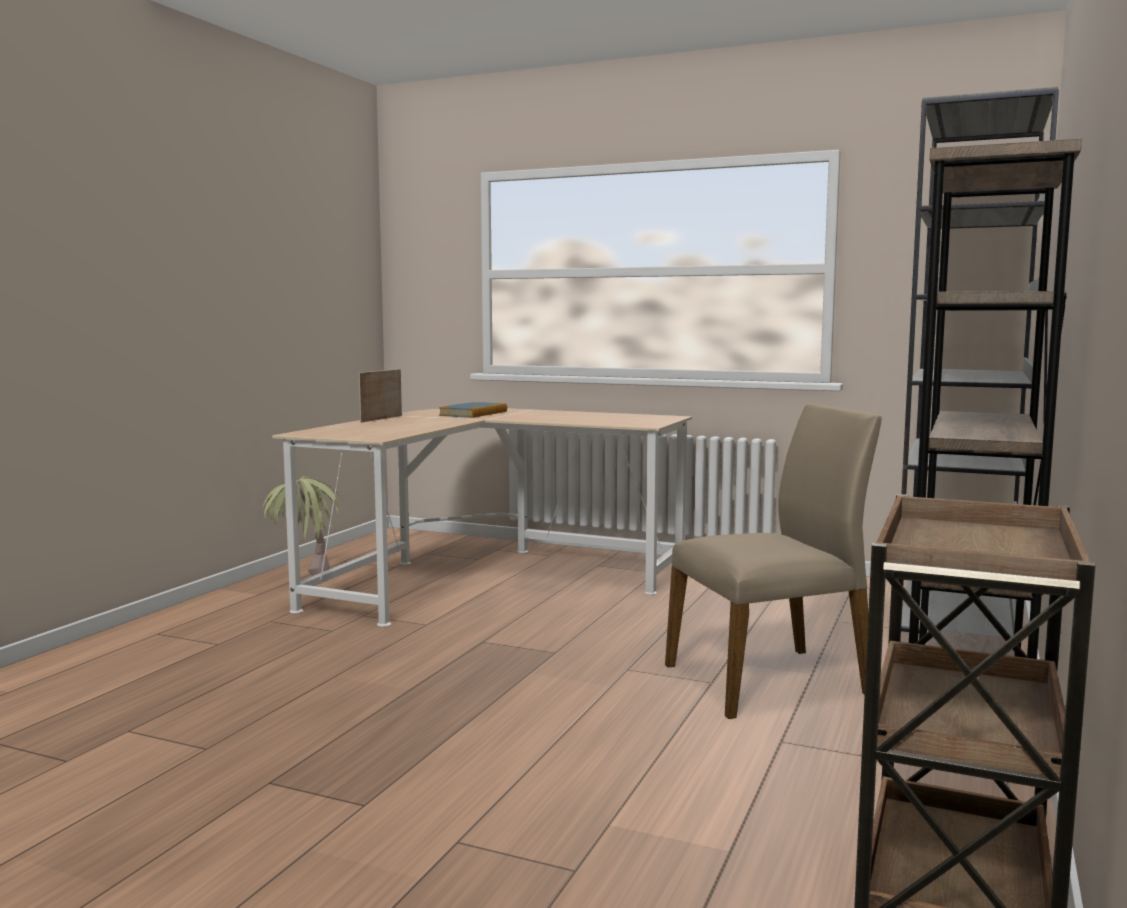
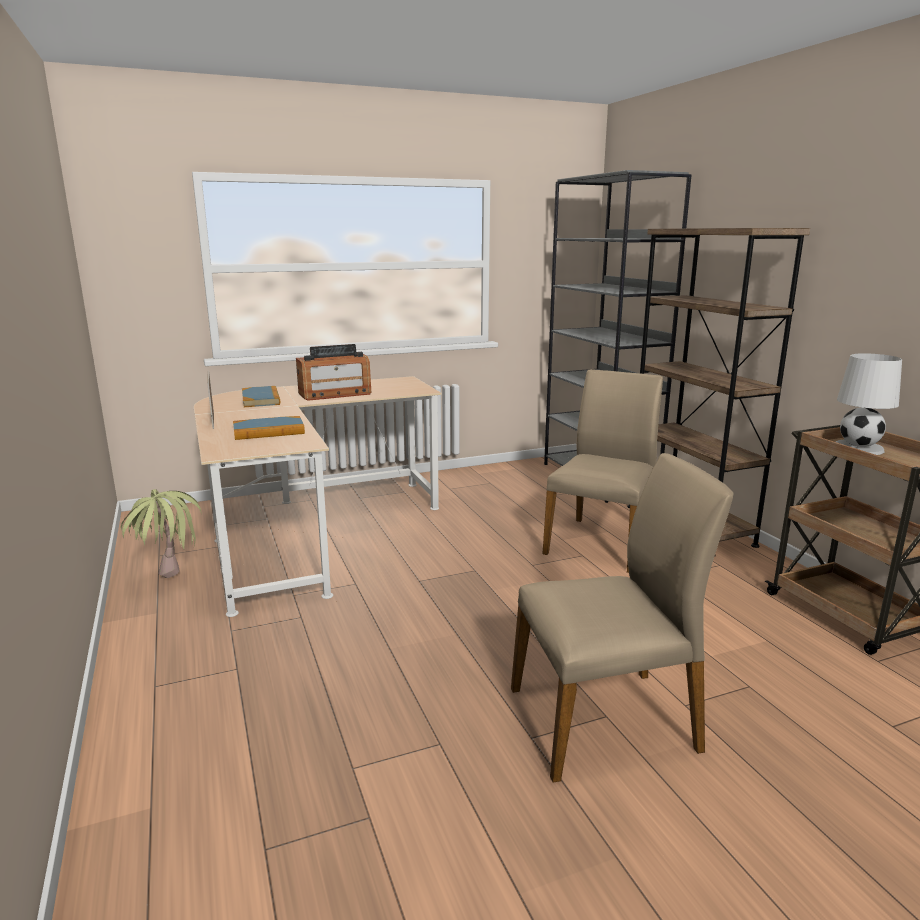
camera: 45 degrees left, 10 degrees up
(355, 806) = (605, 719): none -> beige chair
(388, 428) = (268, 431): none -> book
(550, 417) = (335, 394): none -> radio
(969, 536) = (859, 448): none -> white table lamp

